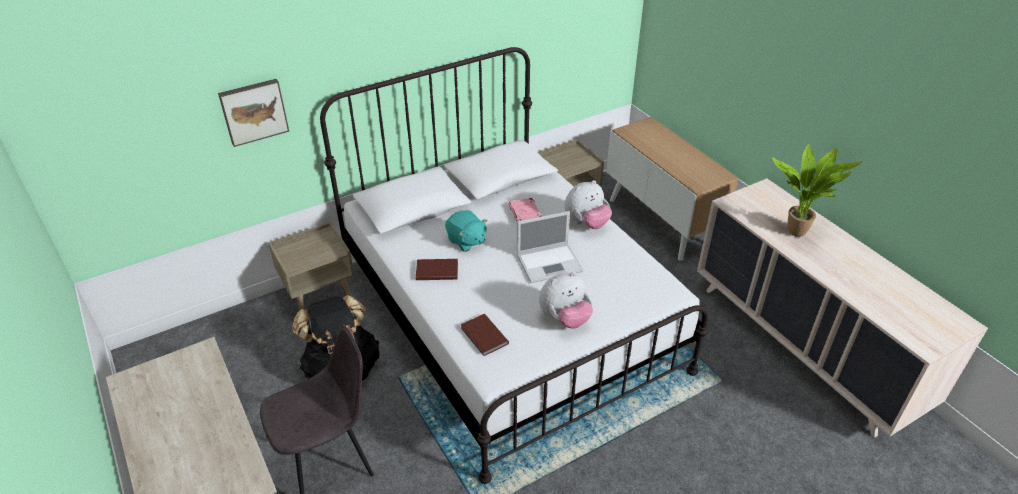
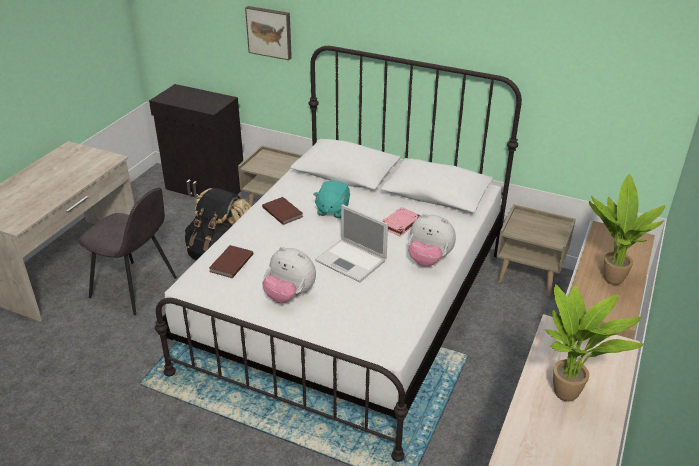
camera: 55 degrees right, 5 degrees down
(216, 331) = (205, 188): none -> black cabinet
(680, 158) = (609, 279): none -> potted plant

